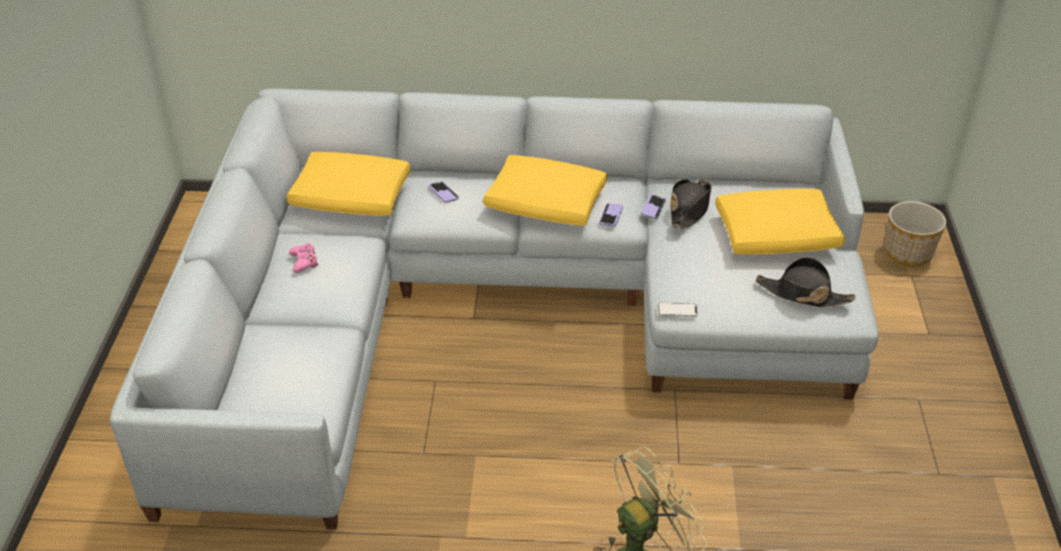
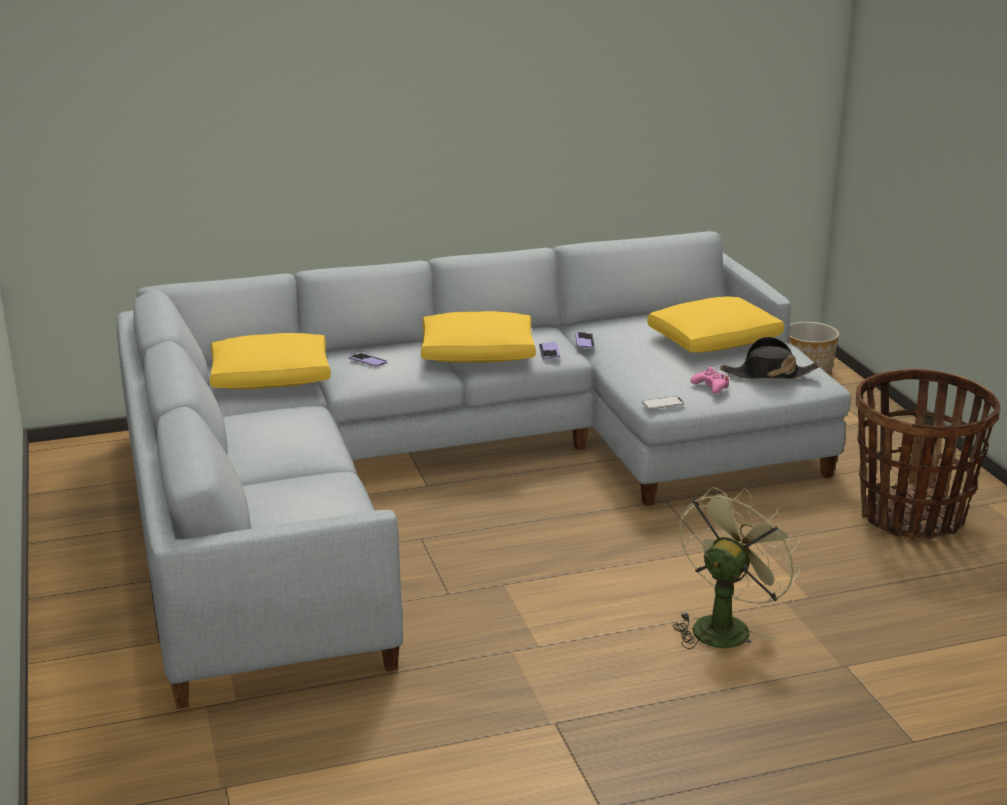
camera: 20 degrees left, 15 degrees down
(304, 262) = (258, 430): pink game controller -> pink game controller (711, 386)
(689, 209) = (621, 336): black hat -> none
(902, 472) = (911, 516): none -> basket

